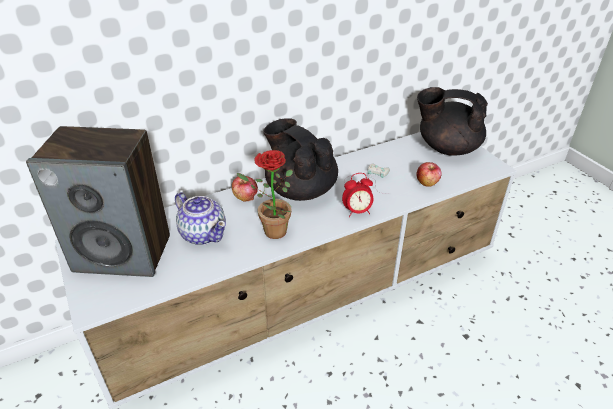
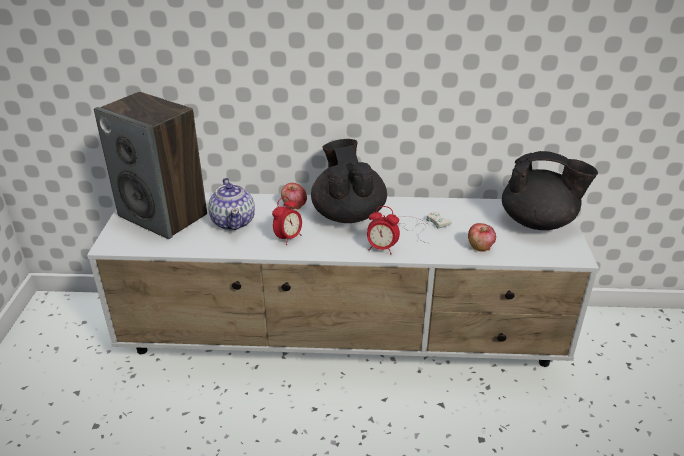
camera: 30 degrees right, 5 degrees down
(270, 231) = (288, 238): potted plant -> alarm clock
(447, 148) = (538, 222): black teapot -> black teapot turned 150 degrees clockwise

